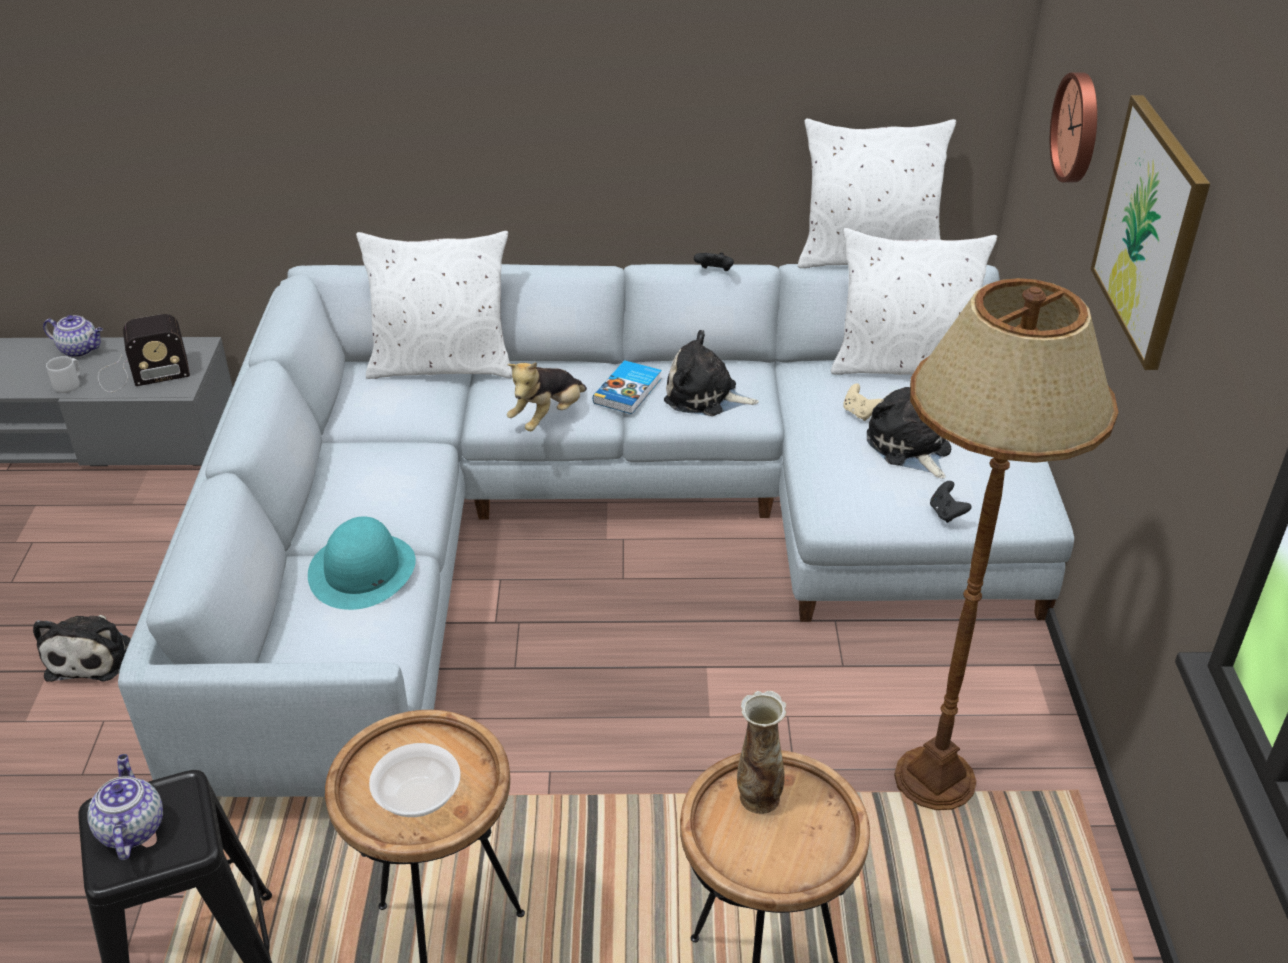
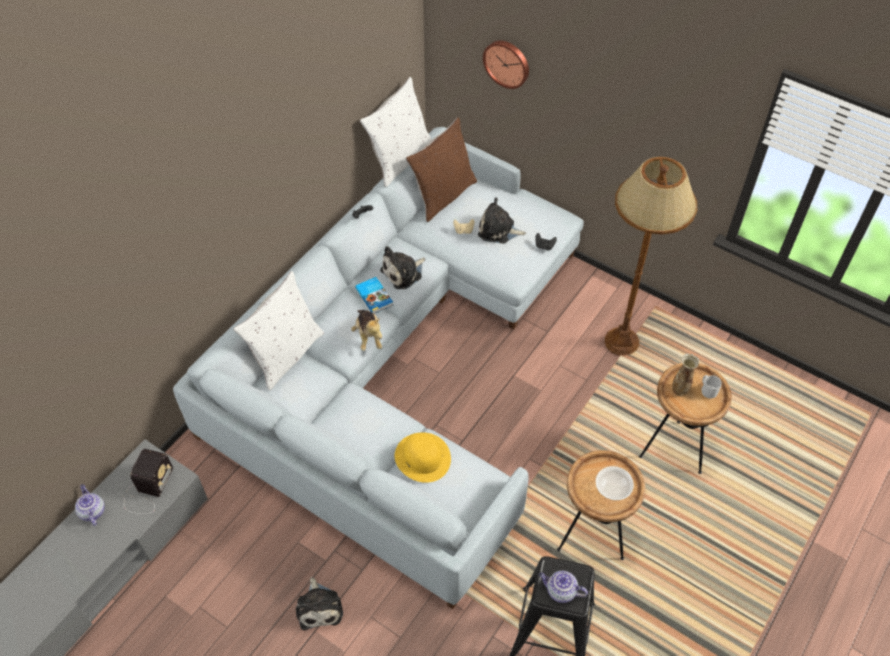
camera: 55 degrees left, 15 degrees up
(69, 384) = (125, 528): grey mug -> grey mug (708, 390)
(80, 350) = (92, 511): teapot -> teapot turned 75 degrees counterclockwise
(92, 656) = (319, 607): plush toy -> plush toy turned 45 degrees clockwise
(362, 570) = (423, 457): turquoise hat -> yellow hat
(903, 365) = (442, 195): white pillow -> brown pillow
(1150, 230) = (604, 102): picture -> none

